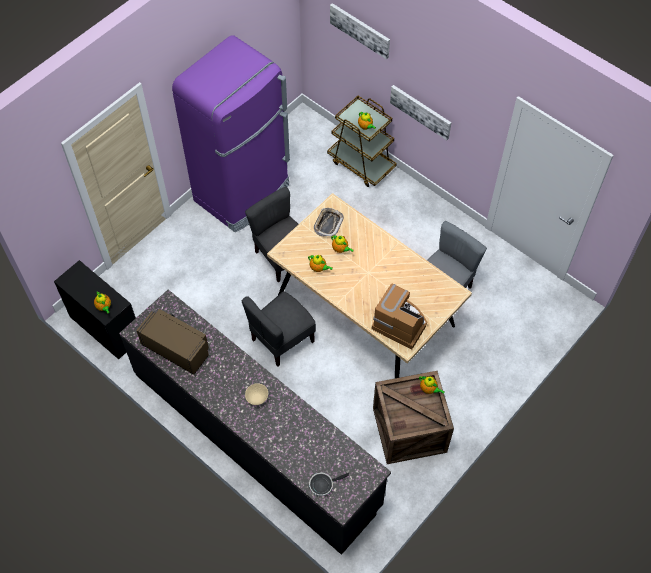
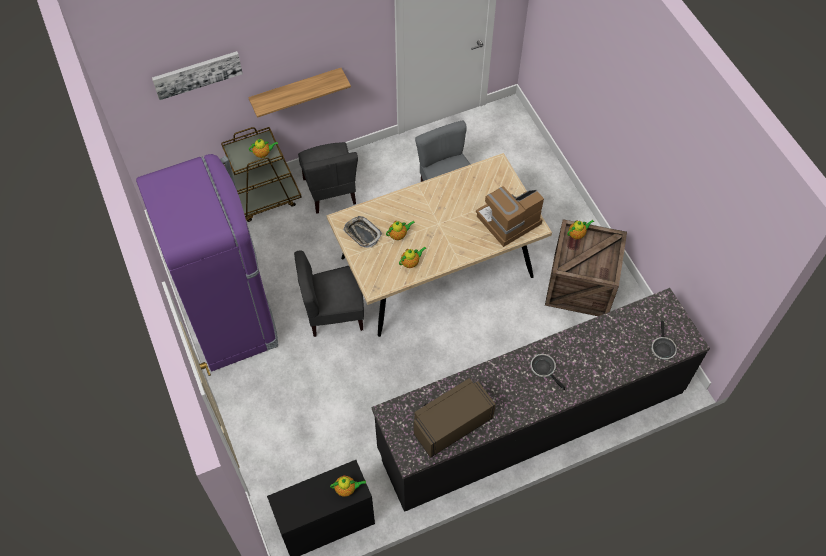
camera: 65 degrees left, 0 degrees up
(257, 397) = (544, 369): beige bowl -> frying pan
(282, 340) = (432, 353): grey chair -> grey chair (330, 191)
(421, 111) = (296, 90): picture -> shelf

